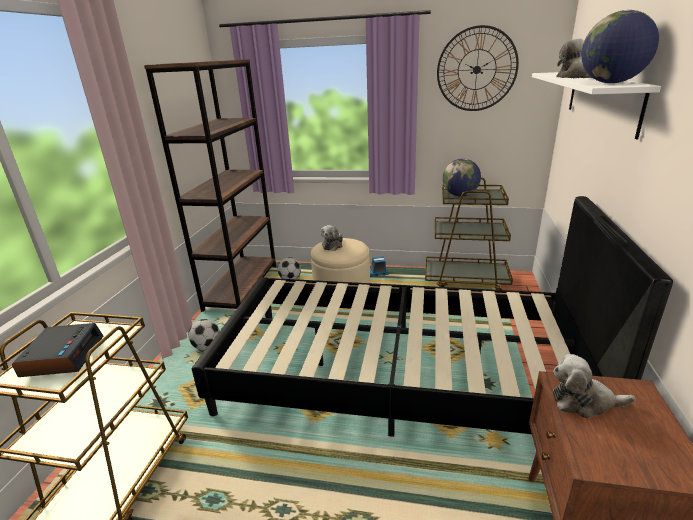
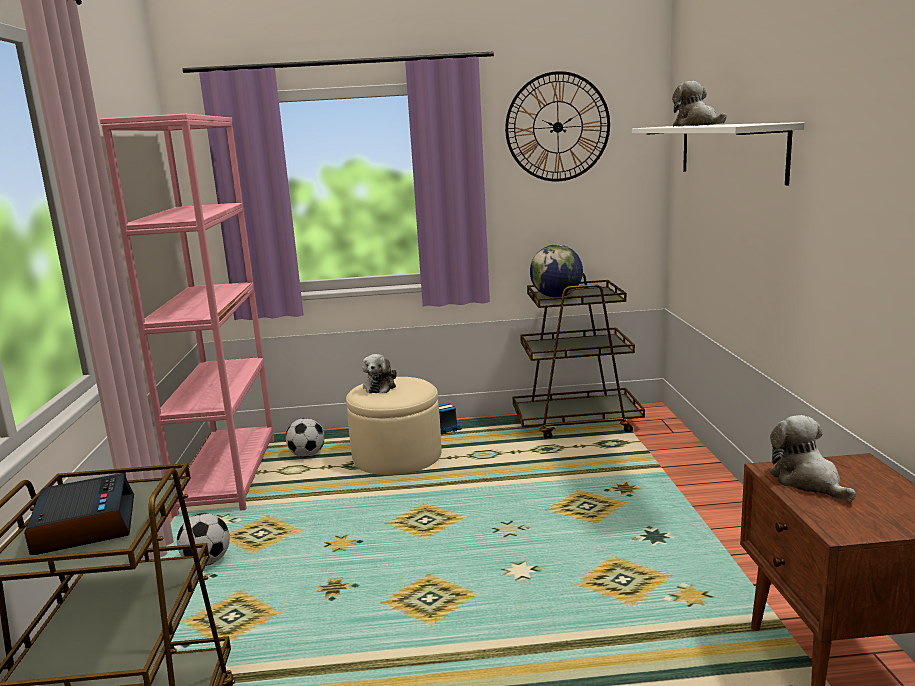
camera: 15 degrees left, 10 degrees down
(242, 287) = (228, 475): brown bookcase -> pink bookcase
(398, 376) = (531, 549): black bed -> none
(584, 401) = (808, 481): plush toy -> plush toy turned 75 degrees clockwise
(611, 83) = (748, 124): globe -> none

